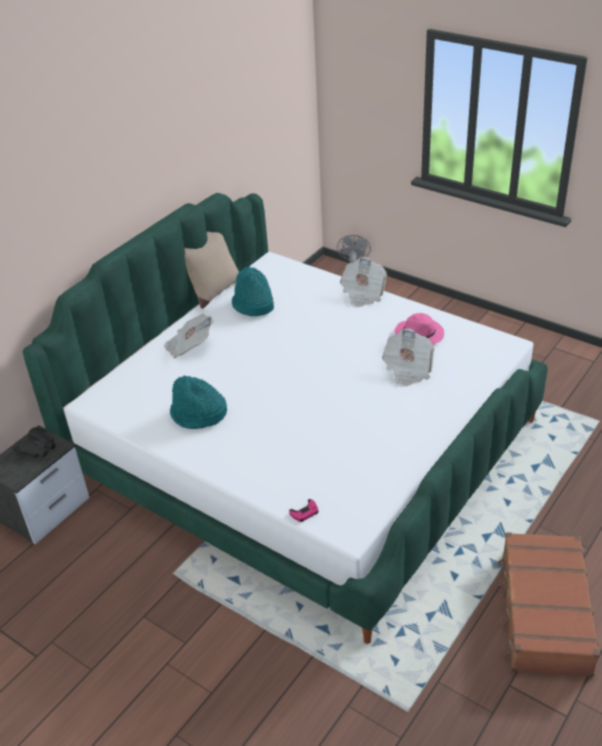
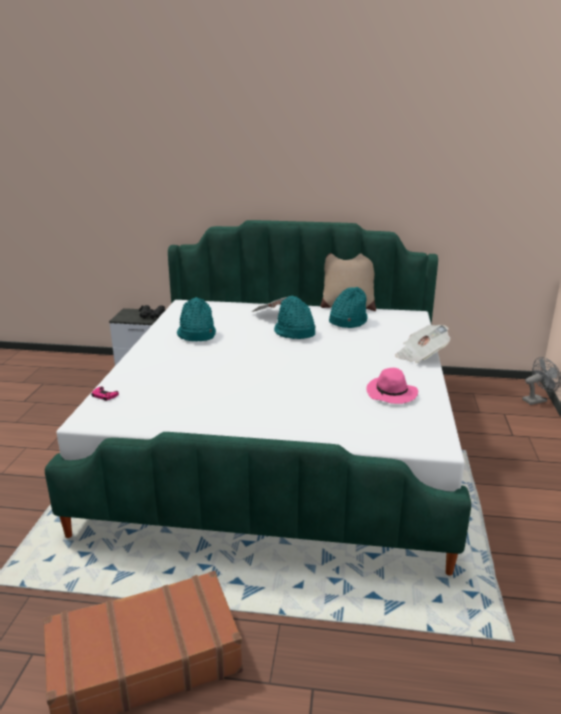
camera: 60 degrees right, 15 degrees down
(252, 346) = (294, 333): none -> turquoise hat
(407, 370) = (331, 399): newspaper -> none

